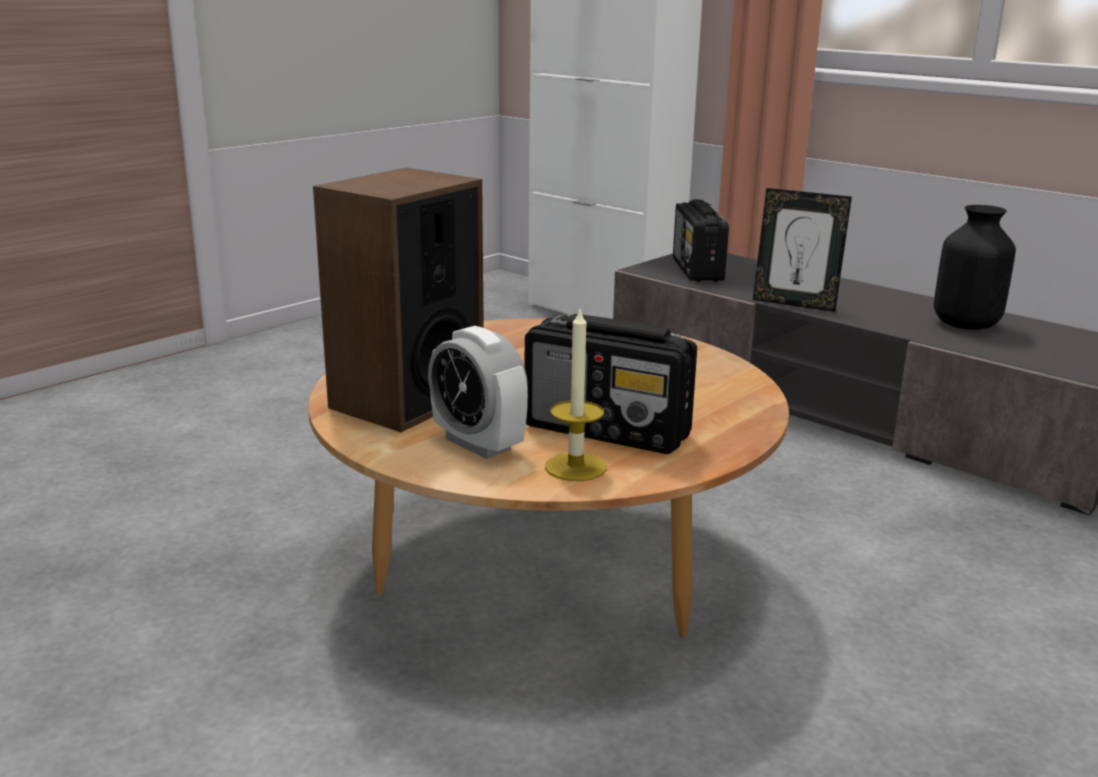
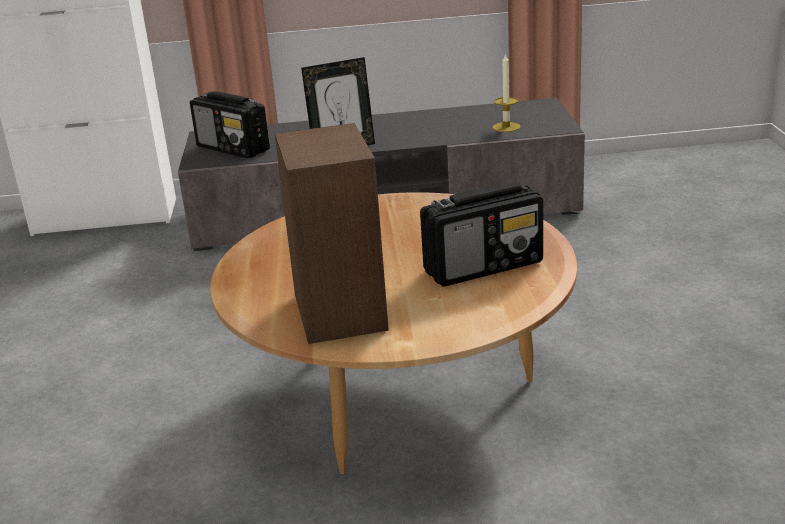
camera: 45 degrees left, 5 degrees up
(478, 444) = (444, 311): alarm clock -> none
(575, 467) = (517, 293): candle -> candle (506, 127)
(965, 324) = (451, 123): black vase -> none

